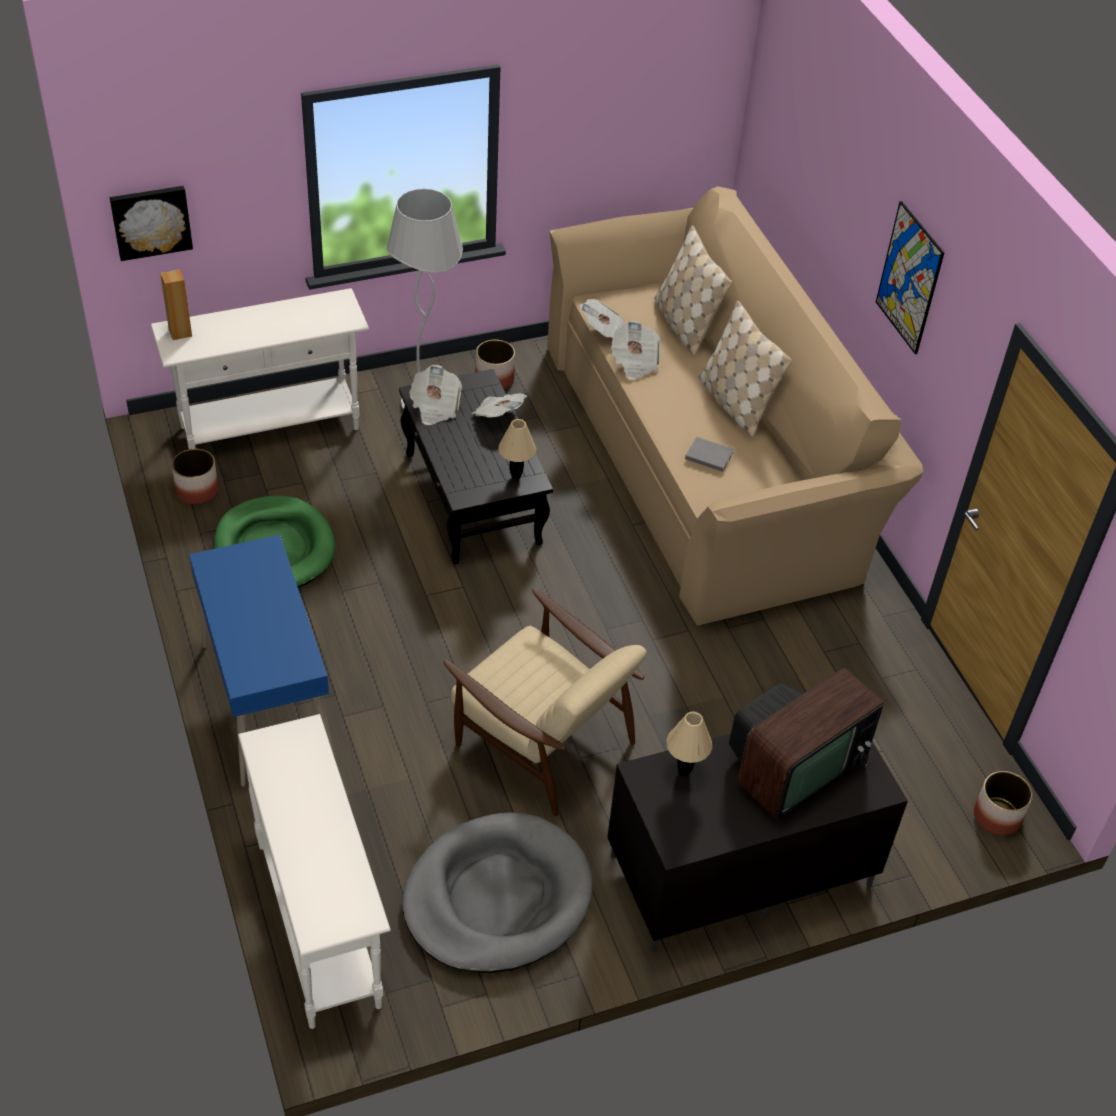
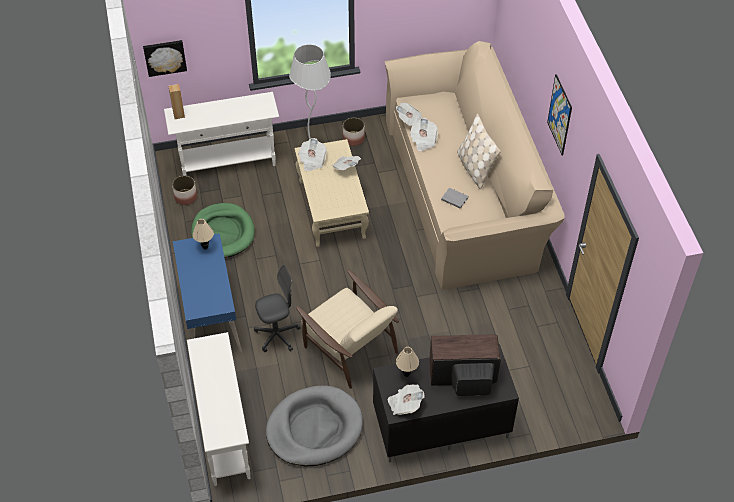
camera: 10 degrees right, 5 degrees up
(401, 726) = (277, 335): none -> grey office chair
(473, 498) = (332, 210): black coffee table -> beige coffee table
(516, 476) = (350, 204): beige table lamp -> beige table lamp (205, 247)
(685, 325) = (455, 119): beige pillow -> none
(691, 829) = (405, 404): none -> newspaper
(794, 767) = (463, 376): television -> television turned 150 degrees counterclockwise
(997, 817) = (583, 406): planter -> none

